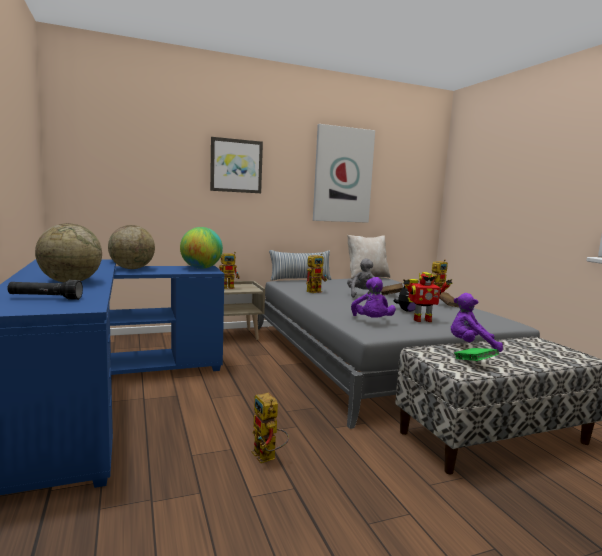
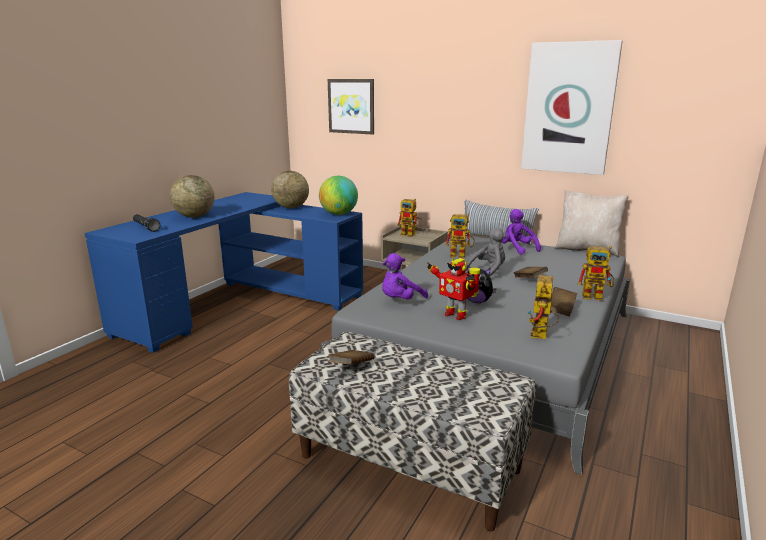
camera: 50 degrees right, 10 degrees up
(236, 166) = (434, 104): picture -> picture (351, 106)
(268, 458) = (235, 380): toy robot -> toy robot (541, 336)
(470, 346) = (410, 355): purple plush toy -> purple plush toy (517, 249)
(474, 363) = (351, 367): green book -> brown book

